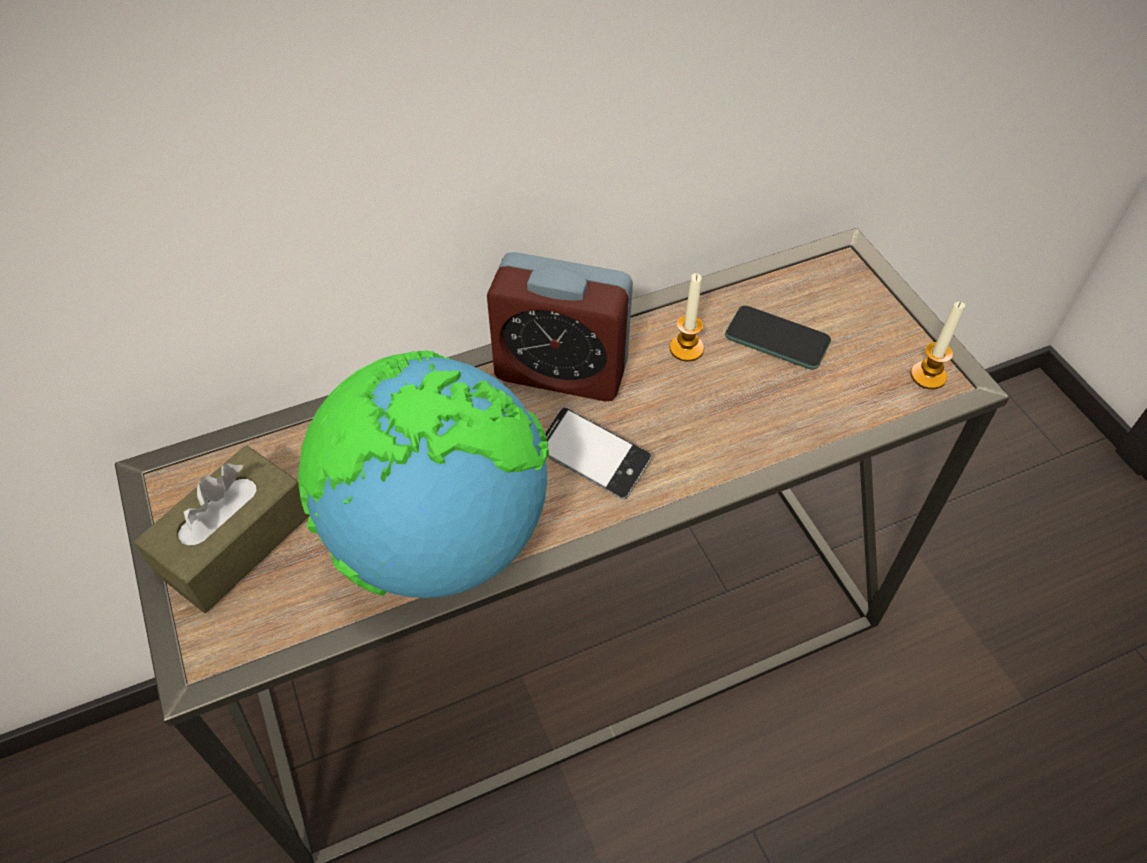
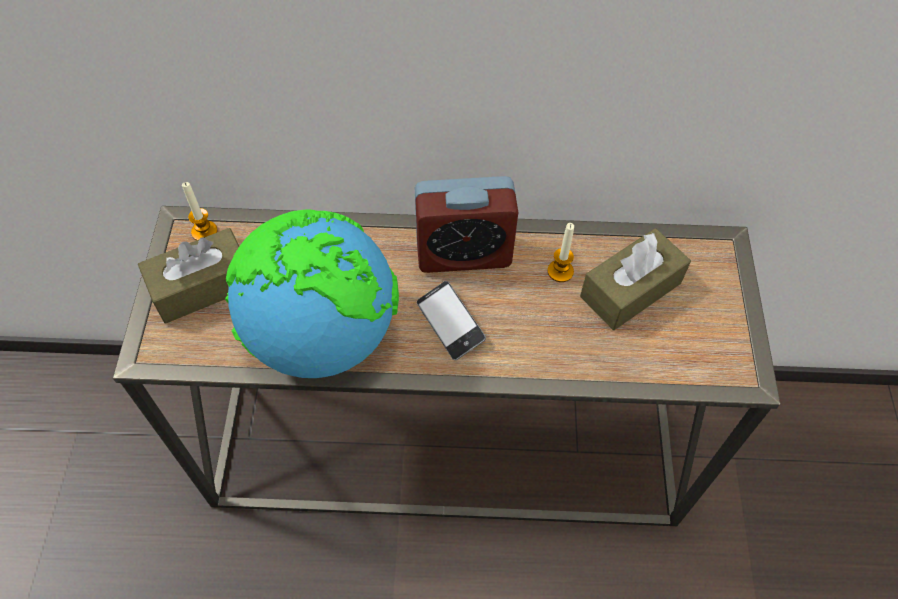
camera: 25 degrees right, 5 degrees up
(561, 371) = (463, 253): alarm clock -> alarm clock turned 45 degrees counterclockwise
(777, 339) = (630, 290): phone -> brown tissue box
(928, 376) = (726, 362): candle -> candle (204, 231)

